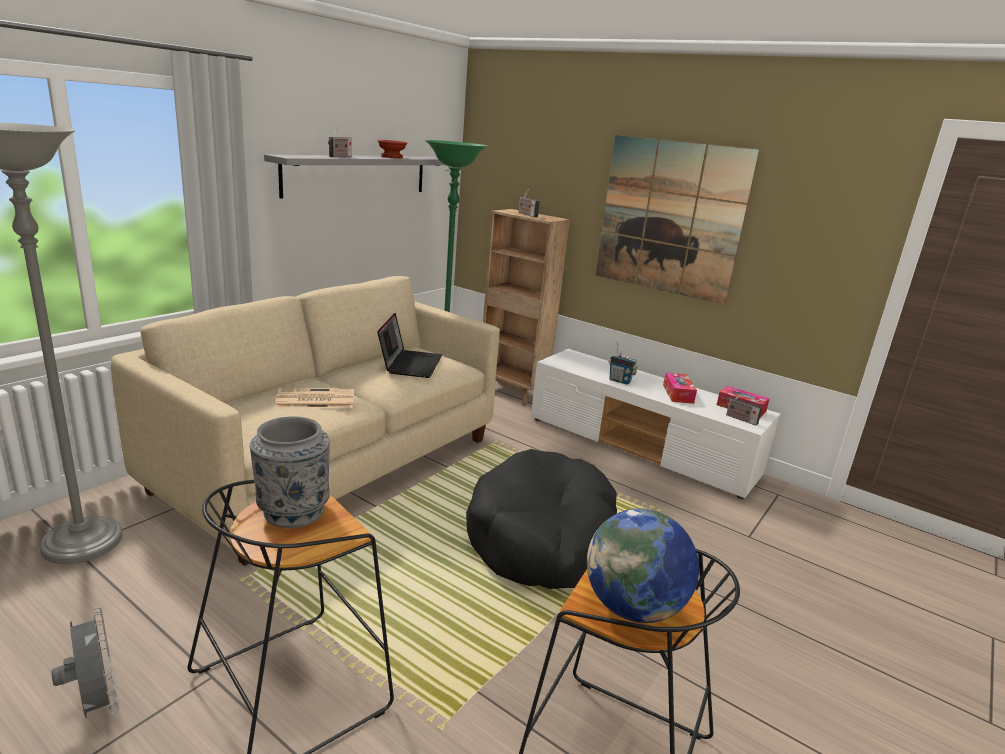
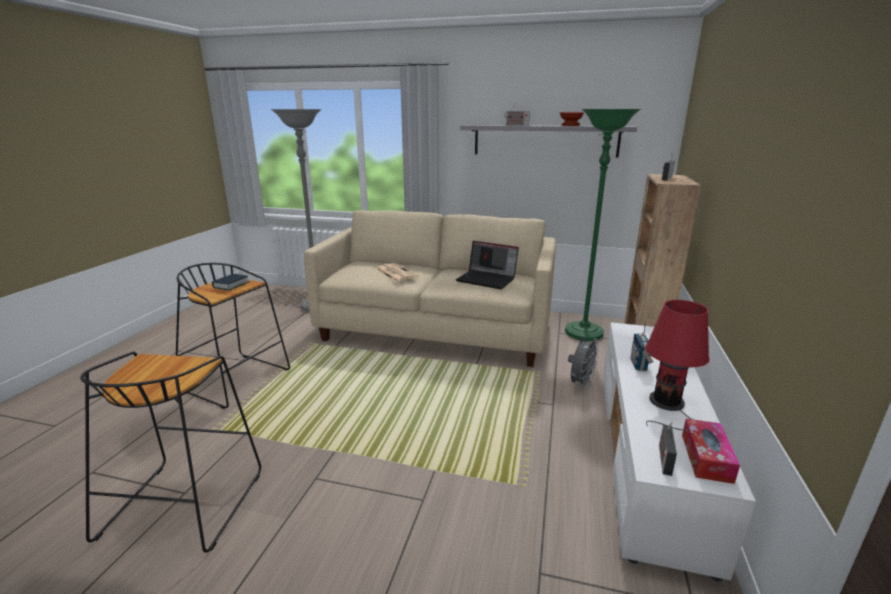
camera: 70 degrees right, 0 degrees up
(97, 704) = (222, 345): grey fan -> grey fan (580, 384)
(292, 510) = (231, 285): grey vase -> book
(410, 364) = (487, 279): laptop -> laptop turned 45 degrees clockwise
(542, 537) = (418, 424): black dog bed -> none
(633, 608) = (139, 374): globe -> none
(670, 218) = (750, 182): picture -> none
(678, 394) = (667, 404): tissue box -> red table lamp

